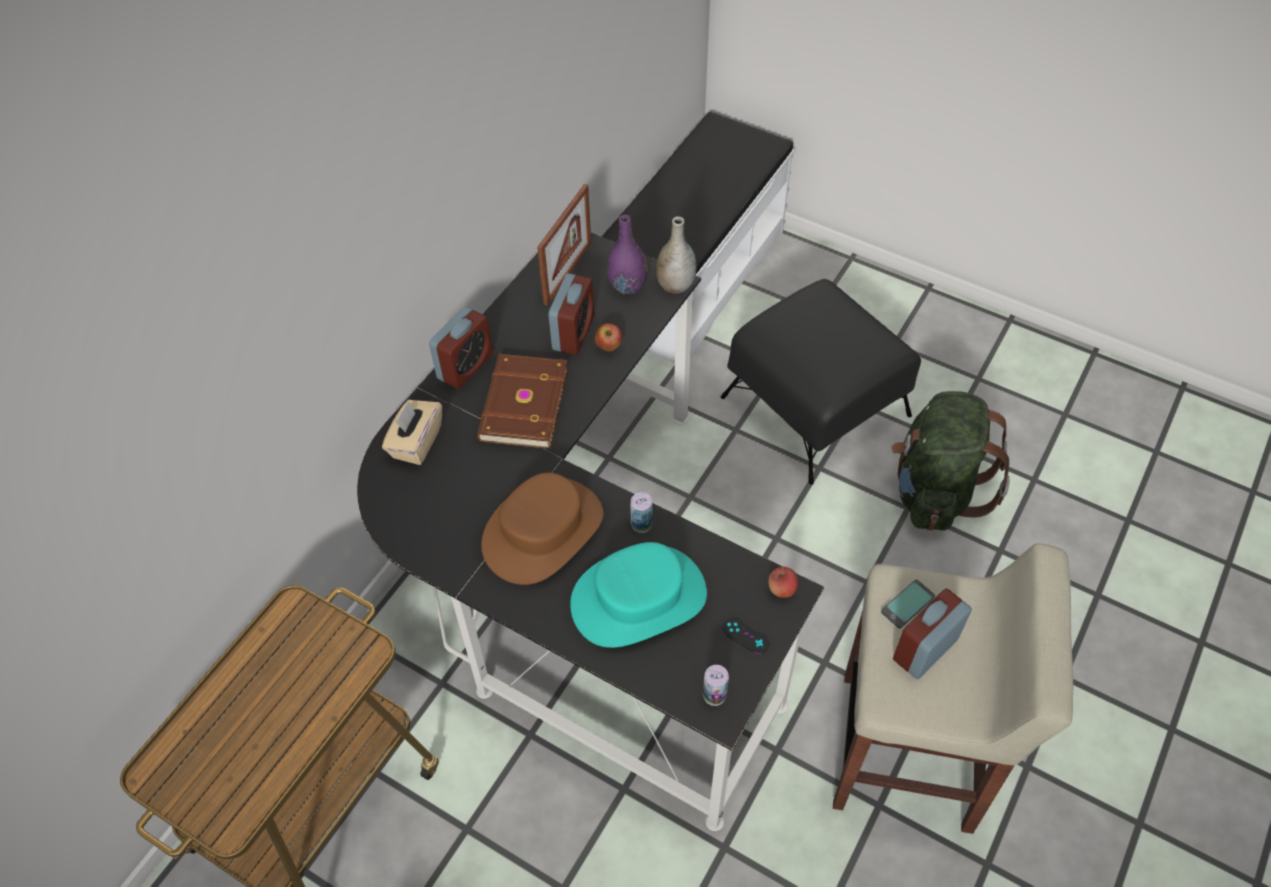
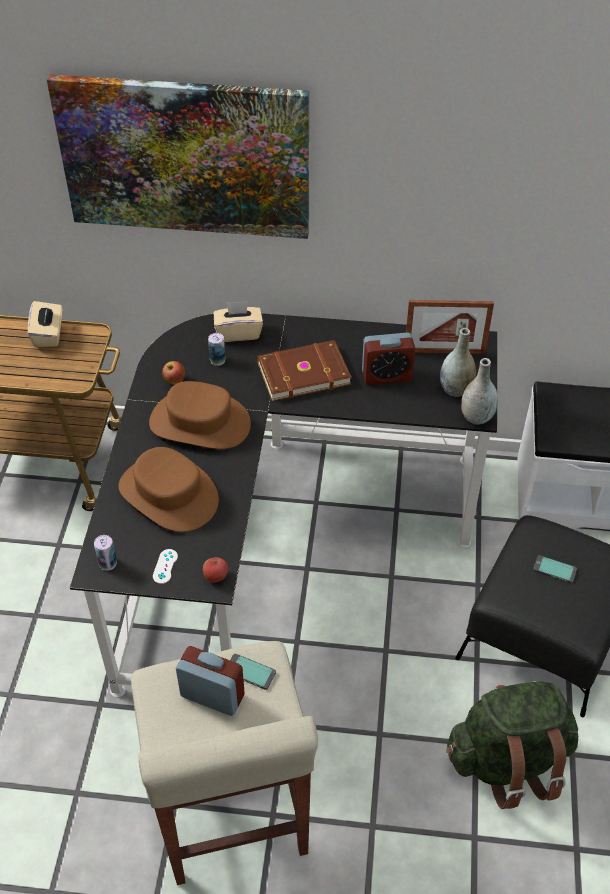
camera: 65 degrees right, 5 degrees down
(255, 663) = (49, 334): none -> beige tissue box
(272, 304) = (185, 157): none -> picture
(465, 367) = (318, 331): alarm clock -> none
(608, 347) = (386, 400): apple -> apple (174, 381)
(627, 286) = (455, 389): purple vase -> grey vase
(638, 598) = (169, 494): turquoise hat -> brown hat
(641, 524) = (233, 474): can -> can (217, 360)
(745, 635) = (165, 566): black game controller -> white game controller
(818, 336) = (554, 570): none -> phone

